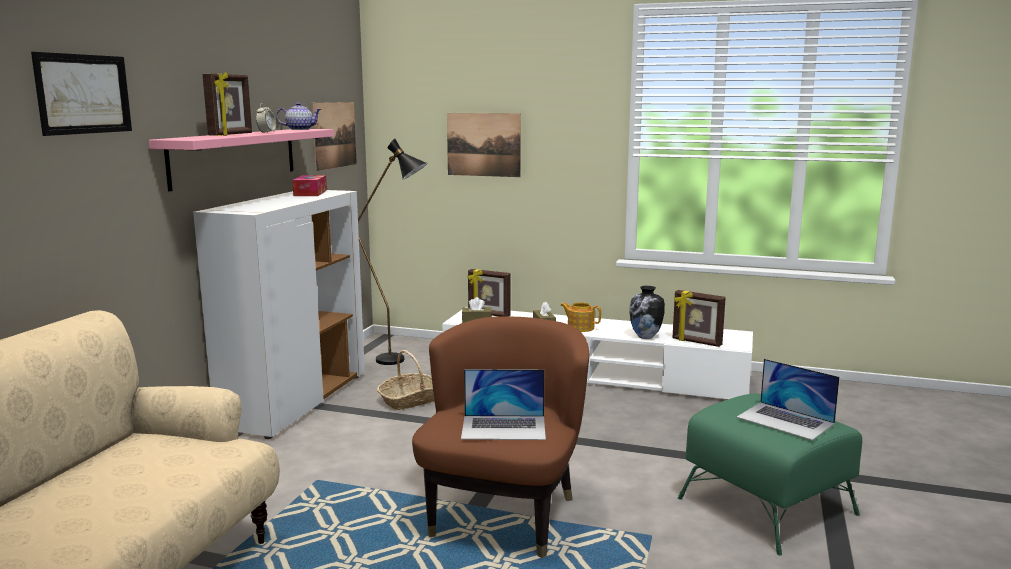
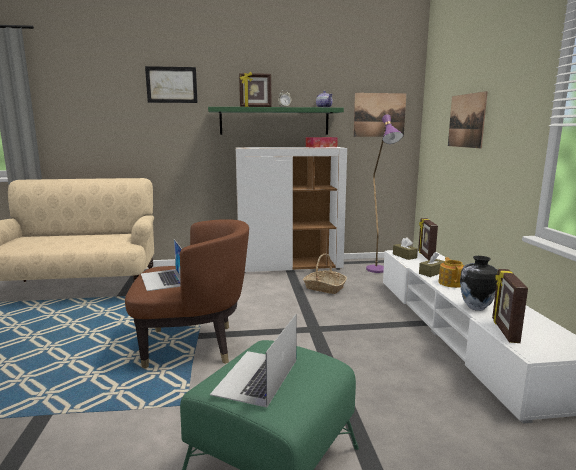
camera: 65 degrees right, 0 degrees up
(235, 156) = (274, 121): pink shelf -> green shelf
(400, 361) = (379, 272): black floor lamp -> purple floor lamp

